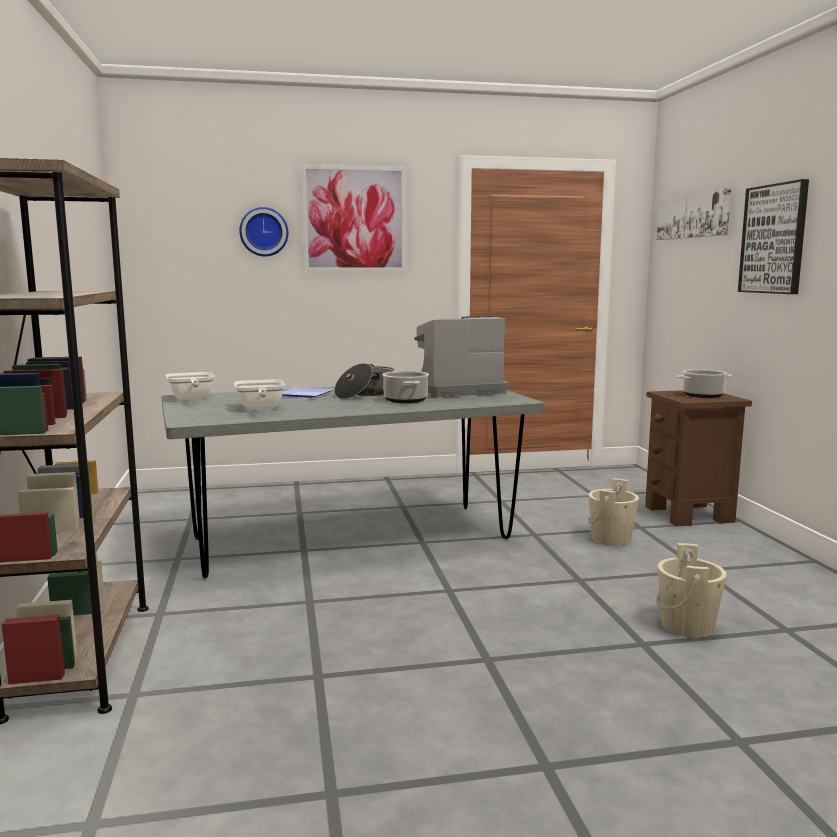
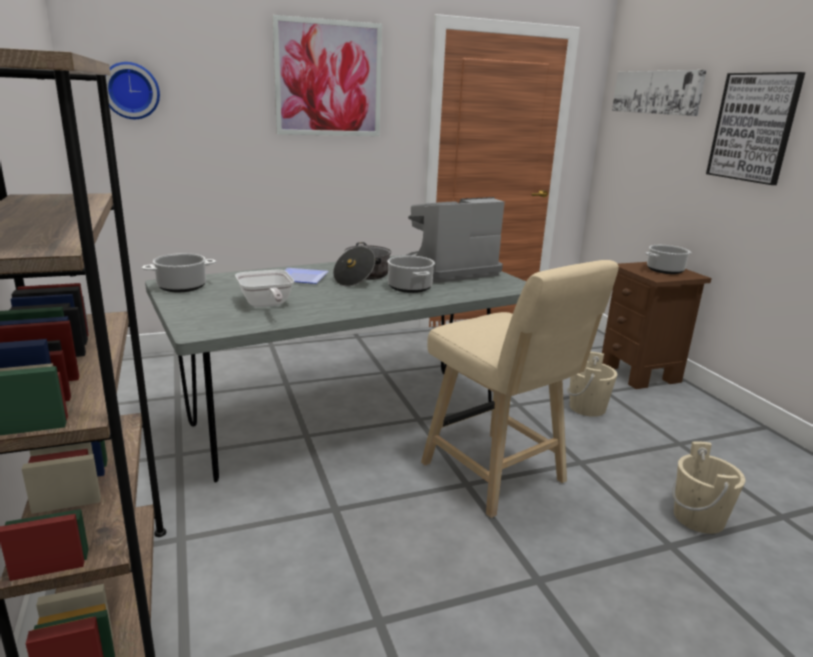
camera: 10 degrees left, 10 degrees up
(191, 399) = (181, 287): frying pan -> cooking pot
(264, 232) = (233, 89): wall clock -> wall clock (131, 91)
(484, 586) = (498, 477): none -> beige stool

